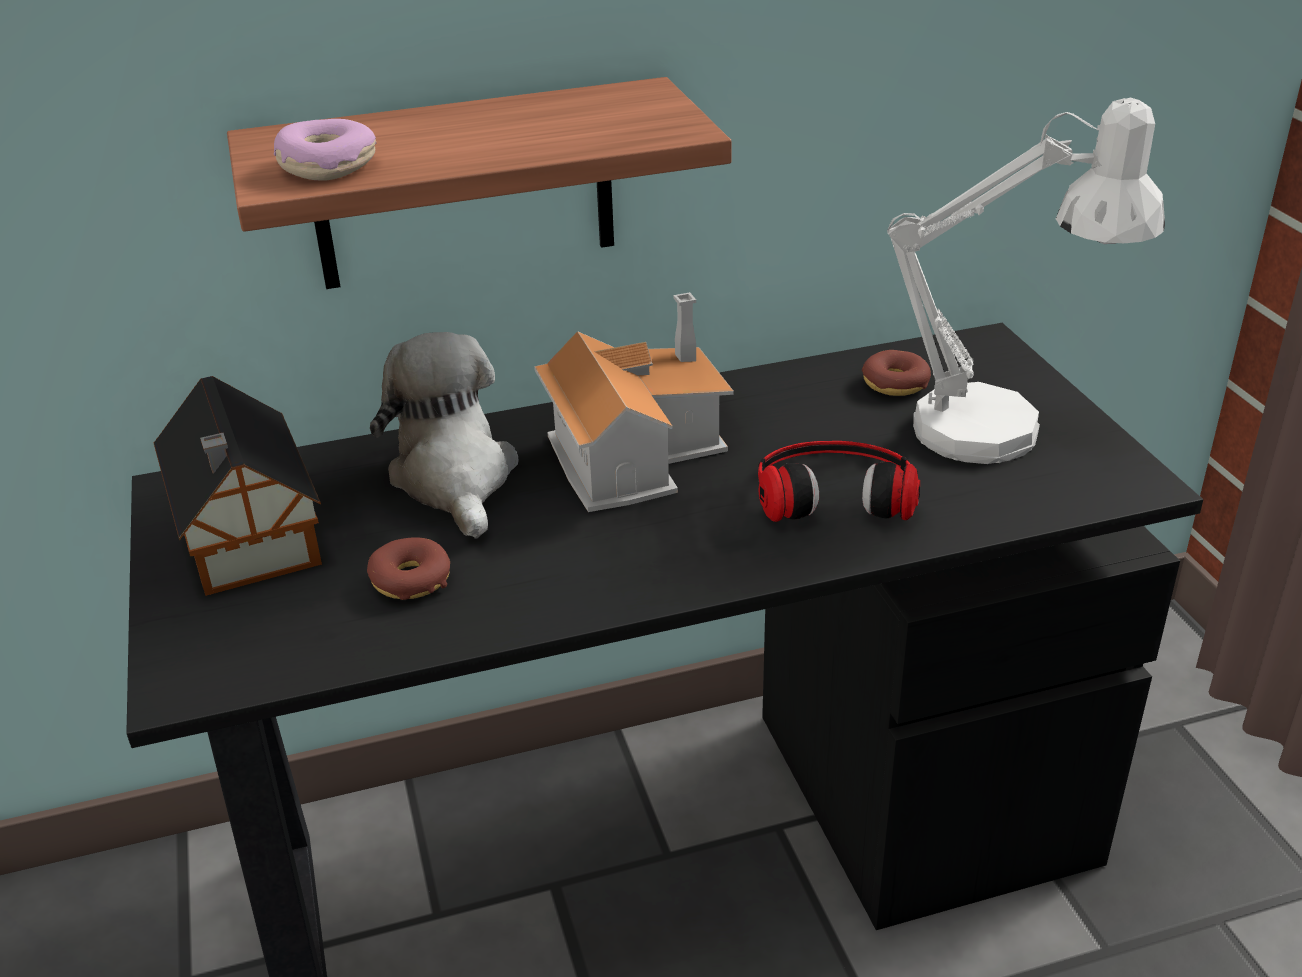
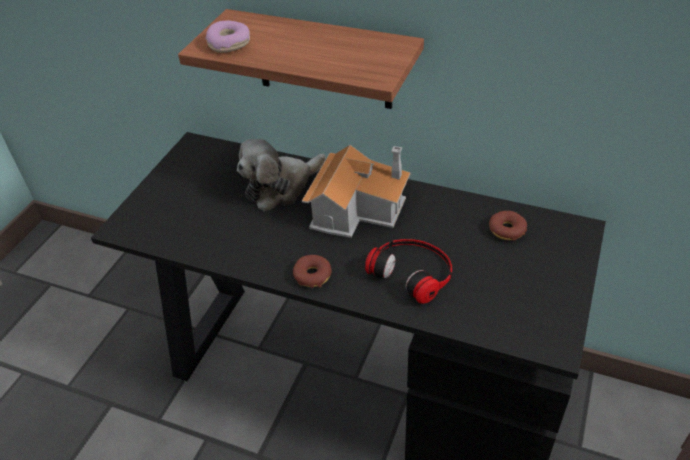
camera: 40 degrees right, 10 degrees up
(247, 538) = (192, 178): toy house -> none
(411, 580) = (221, 225): donut -> donut (312, 275)
(455, 479) = (281, 187): plush toy -> plush toy turned 150 degrees counterclockwise
(1004, 432) = (525, 283): white table lamp -> none

